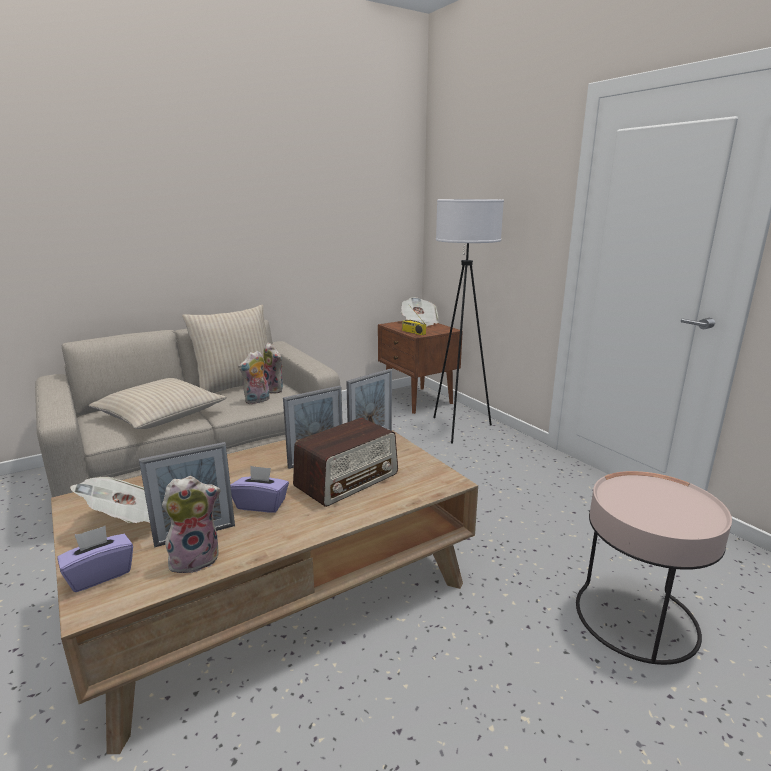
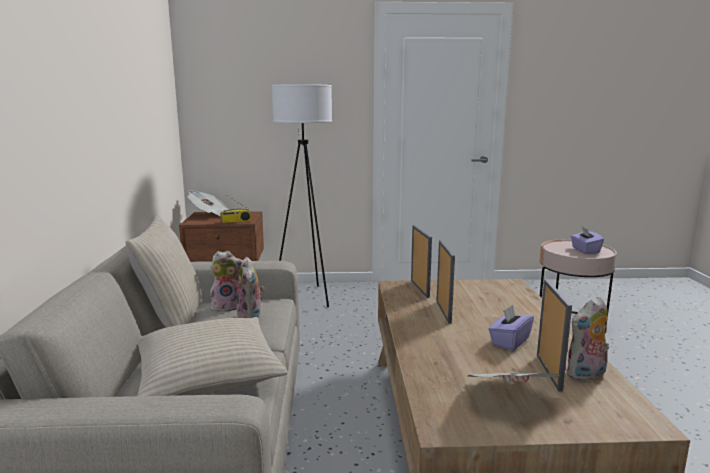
camera: 60 degrees left, 5 degrees down
(100, 574) = (600, 419): purple tissue box -> purple tissue box (585, 250)
(196, 558) = (586, 375): plush toy -> plush toy turned 120 degrees counterclockwise
(347, 480) = (488, 308): radio -> none

